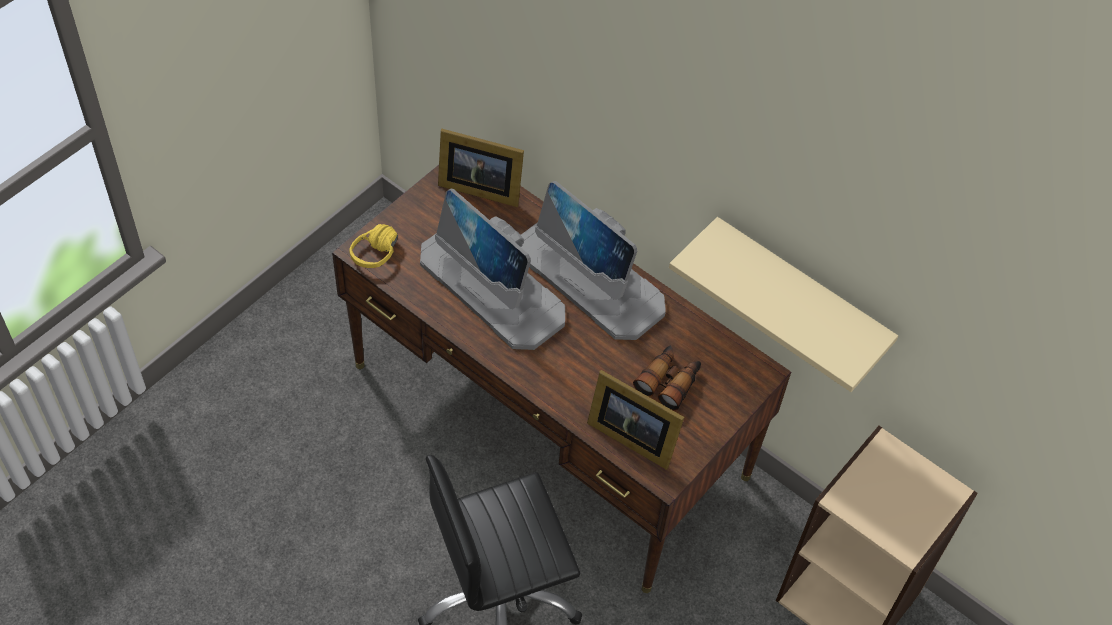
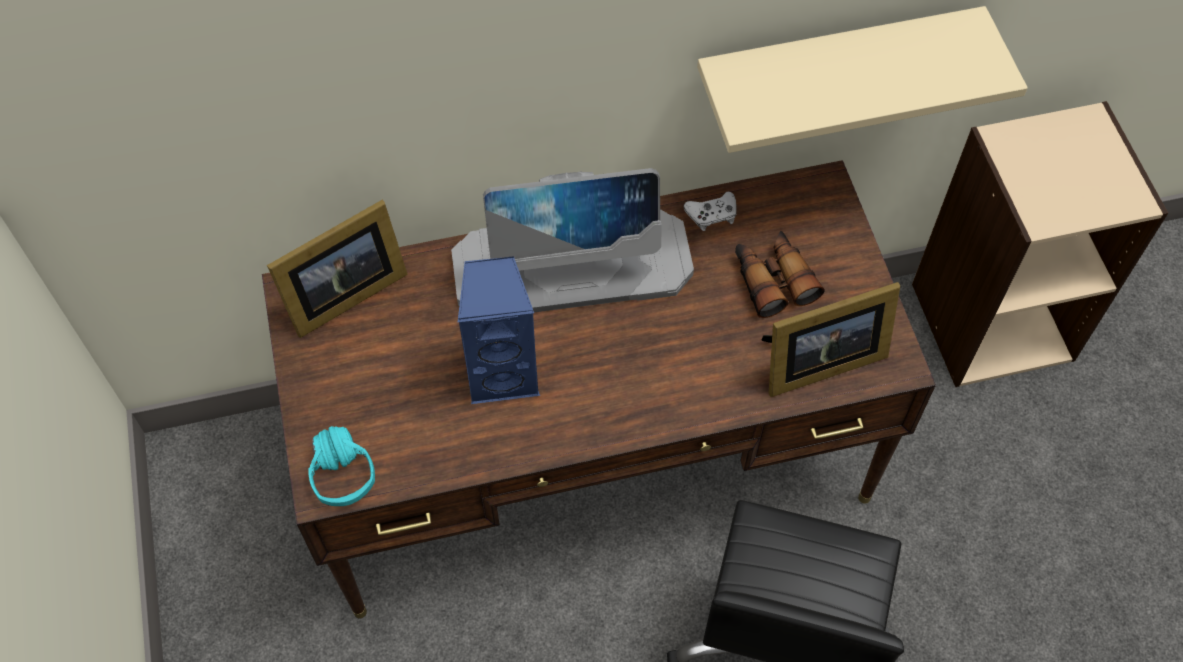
camera: 50 degrees left, 5 degrees up
(382, 257) = (355, 469): yellow headphones -> turquoise headphones
(493, 287) = (503, 373): monitor -> blue speaker
(687, 326) = (712, 215): none -> white game controller

